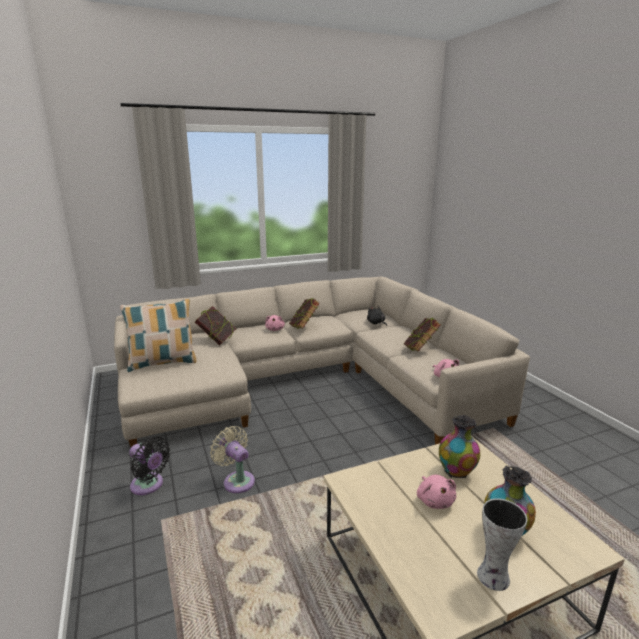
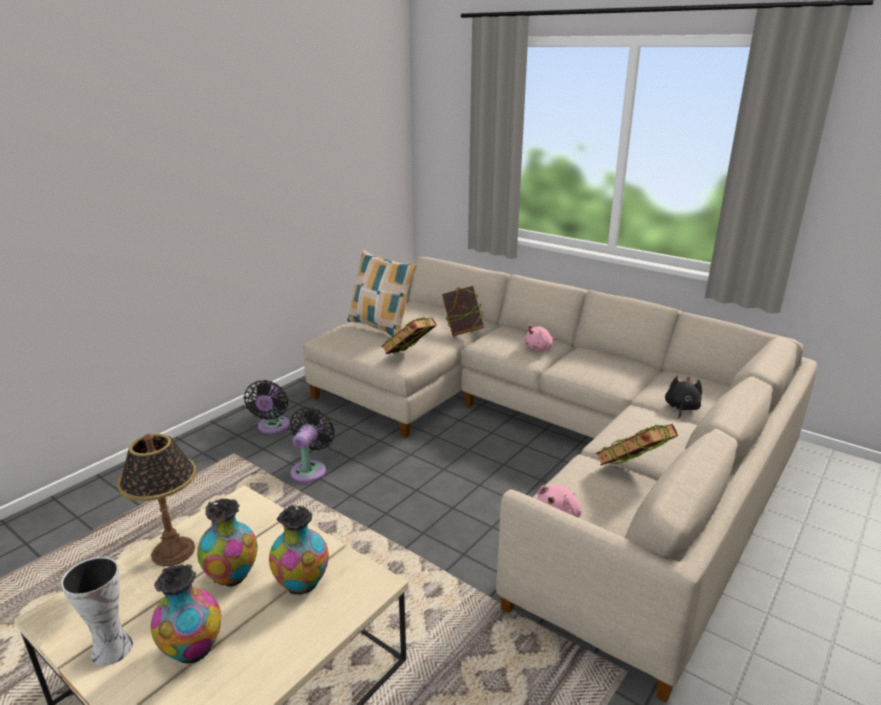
camera: 60 degrees right, 5 degrees up
(237, 480) = (310, 469): beige fan -> black fan
(304, 327) = (575, 363): book -> book (409, 357)
(389, 526) = (174, 551): none -> table lamp
(435, 500) = (232, 576): pink plush toy -> vase

